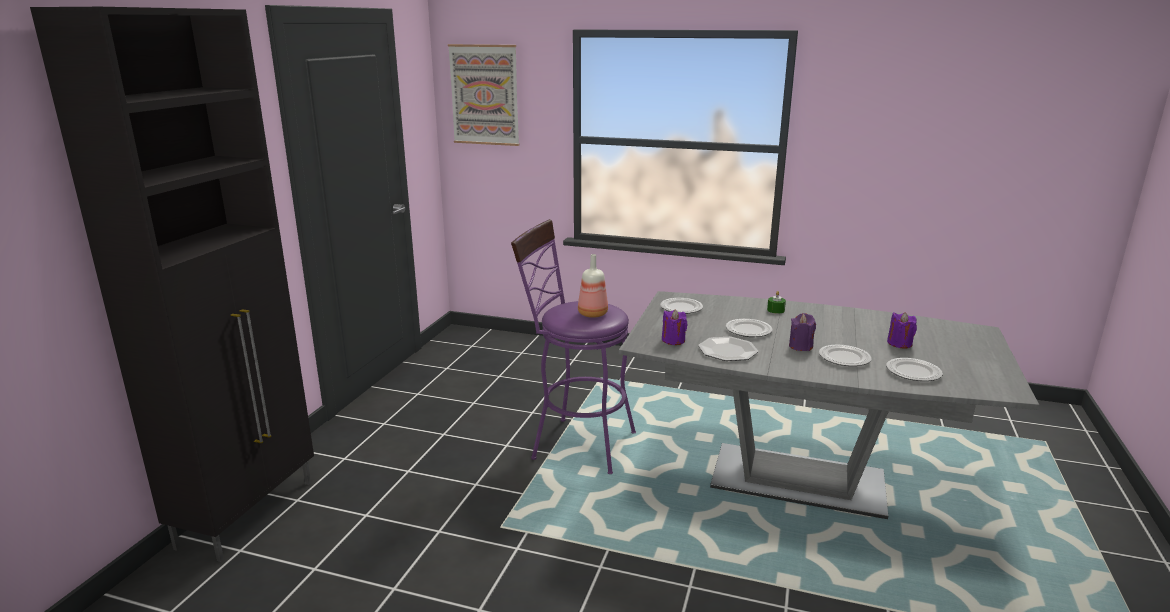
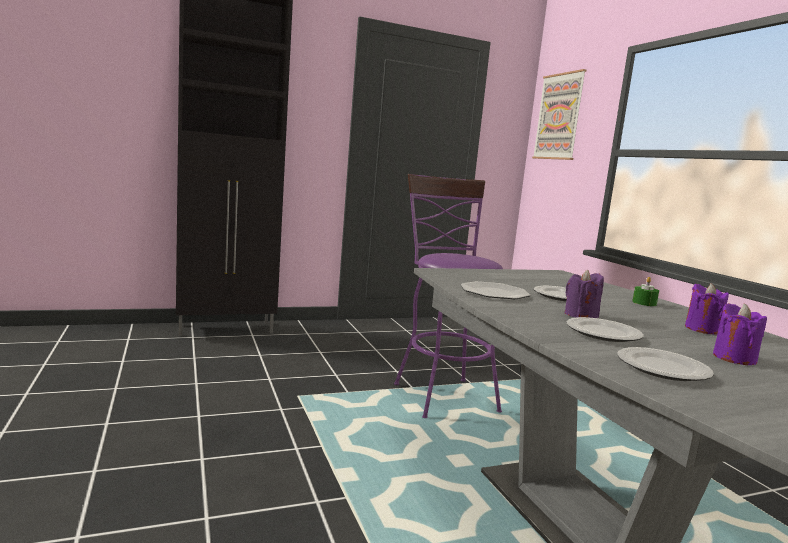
camera: 50 degrees right, 10 degrees down
(592, 314) = (460, 258): bottle -> none
(673, 340) = (470, 278): purple candle -> purple candle (702, 329)
(681, 308) = (545, 276): plate -> none

